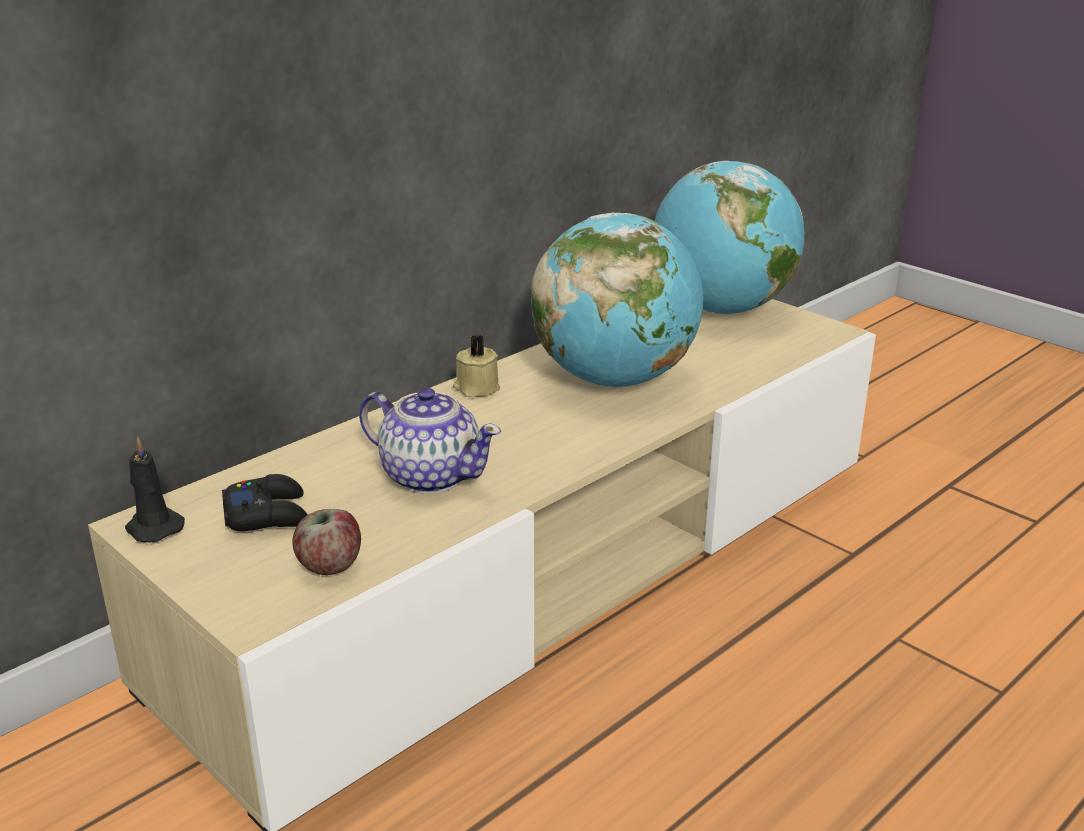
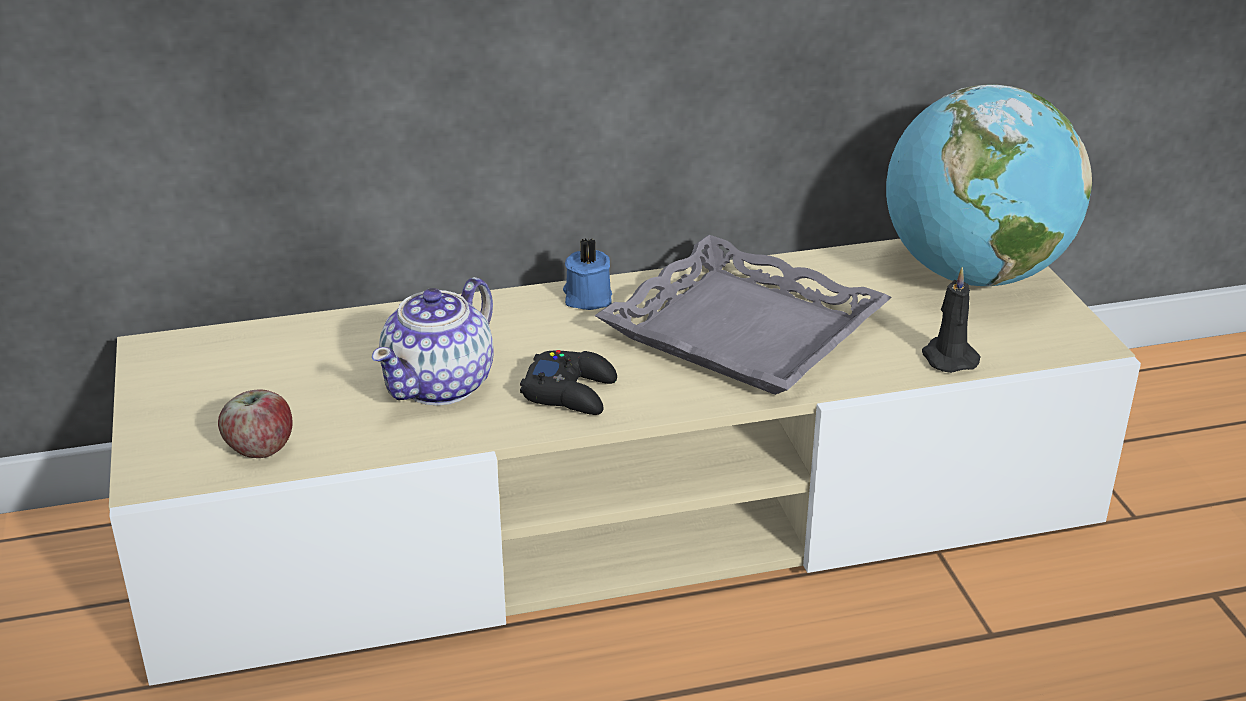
camera: 30 degrees right, 5 degrees up
(153, 527) = (161, 357): black candle -> black candle (948, 357)
(267, 514) = (261, 376): black game controller -> black game controller (570, 392)
(430, 475) = (441, 384): teapot -> teapot turned 60 degrees clockwise
(476, 388) = (587, 298): beige candle -> blue candle
(614, 379) = (744, 330): globe -> grey tray

